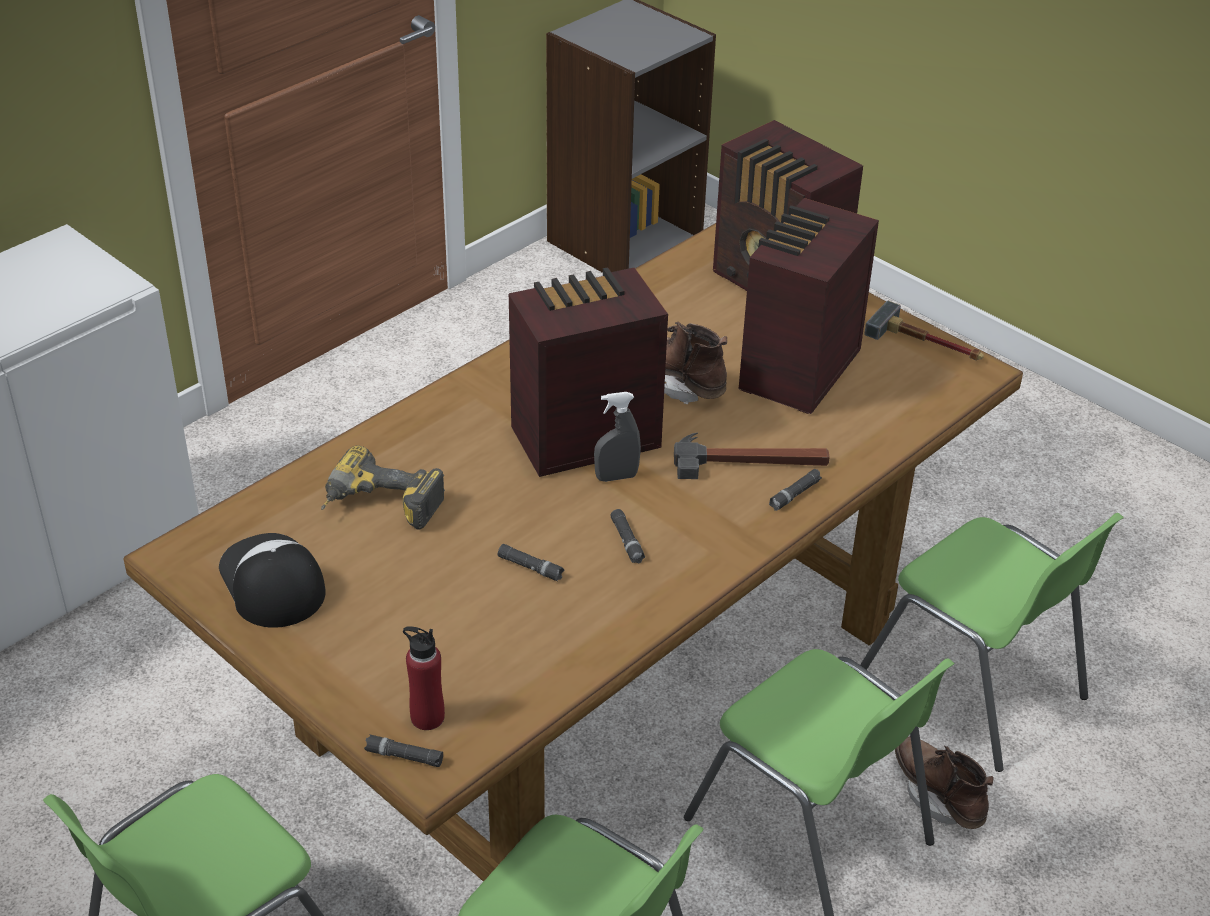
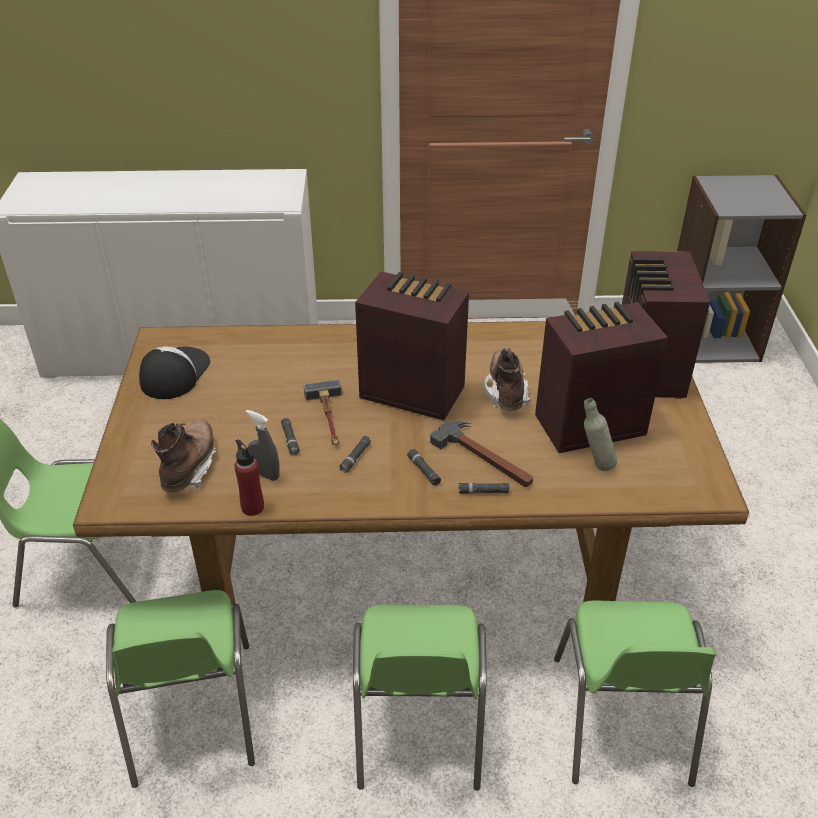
camera: 45 degrees right, 0 degrees up
(379, 508) = (266, 368): power drill -> none
(404, 756) = (106, 489): black flashlight -> black flashlight (423, 470)
(427, 717) = (141, 479): red bottle -> red bottle (252, 507)
(616, 477) = (399, 422): grey spray bottle -> grey spray bottle (265, 474)
(854, 406) = (595, 465): none -> grey bottle
(927, 343) = (701, 456): hammer -> hammer (329, 419)
(938, 795) = (517, 765): brown boot -> brown boot (189, 468)

